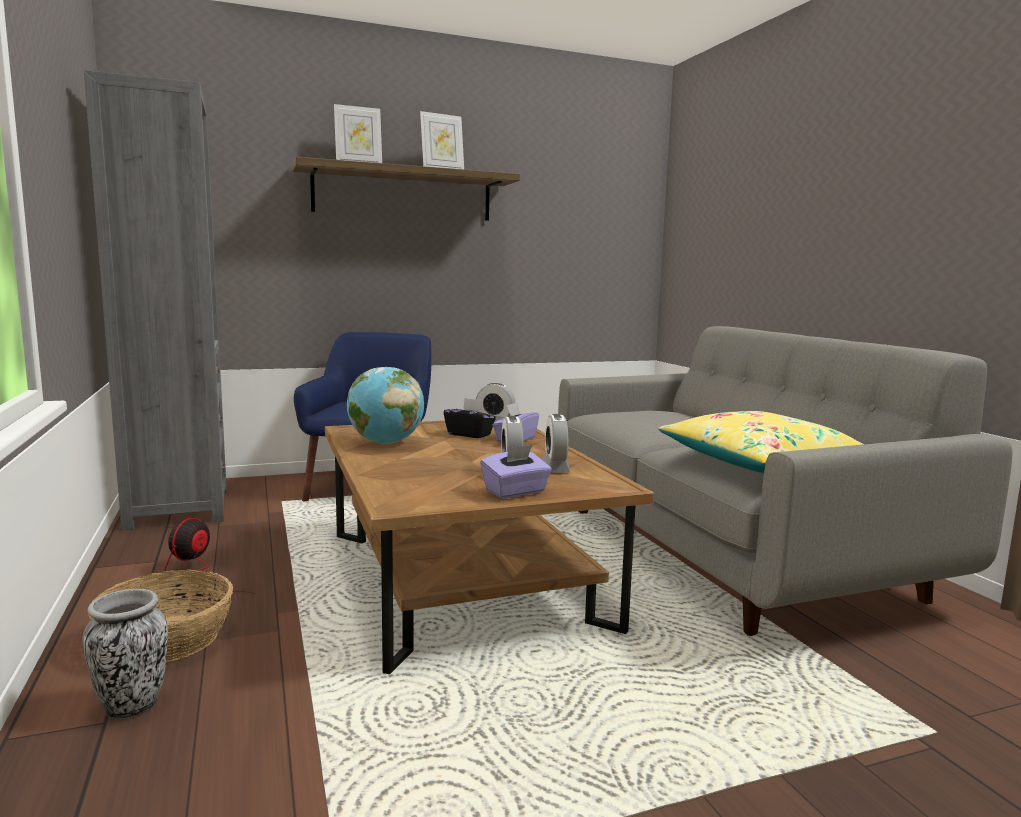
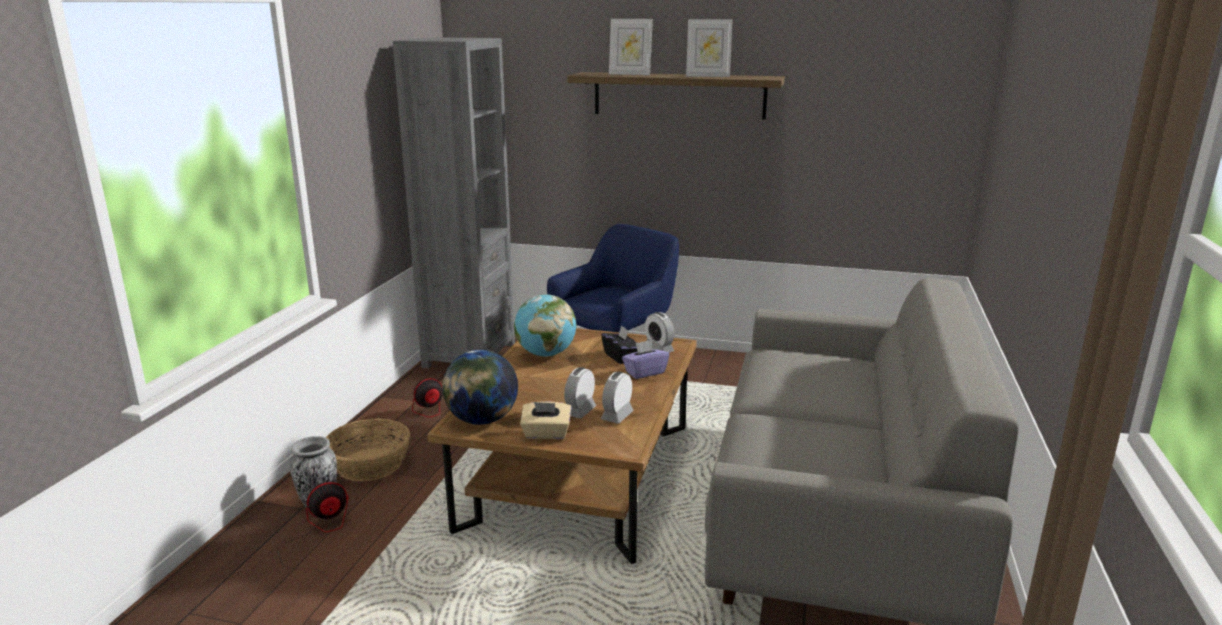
camera: 35 degrees right, 10 degrees up
(183, 744) = (319, 535): none -> fan
(417, 496) = (482, 420): none -> globe
(515, 492) = (546, 434): purple tissue box -> beige tissue box
(760, 463) = (784, 458): yellow pillow -> none

